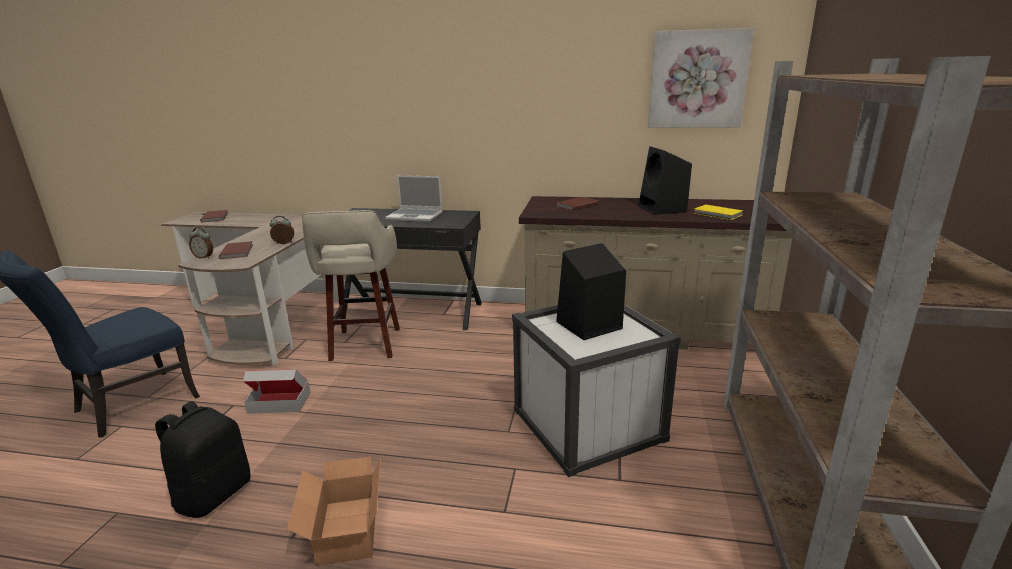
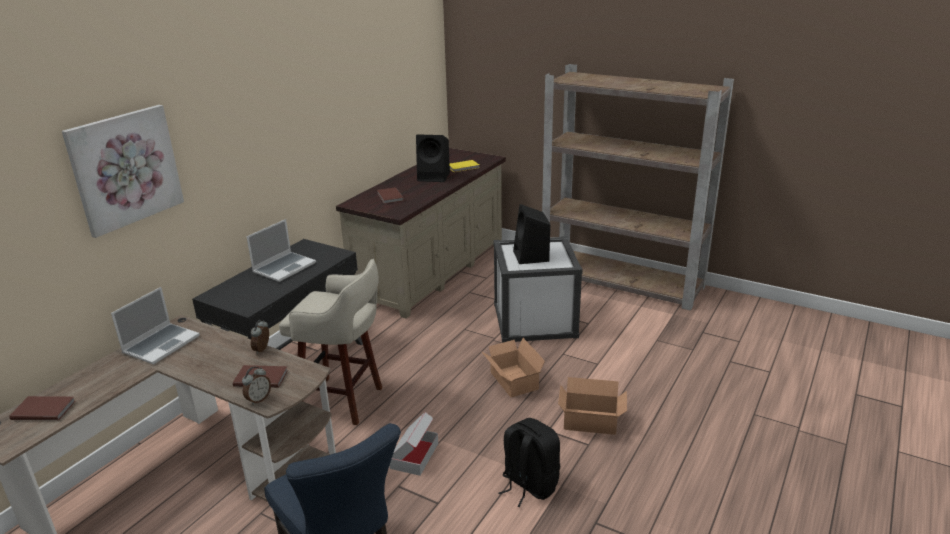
camera: 70 degrees left, 5 degrees up
(296, 220) = (161, 344): none -> laptop
(427, 437) = (512, 382): none -> cardboard box
(697, 79) = (406, 77): picture -> picture (125, 168)

